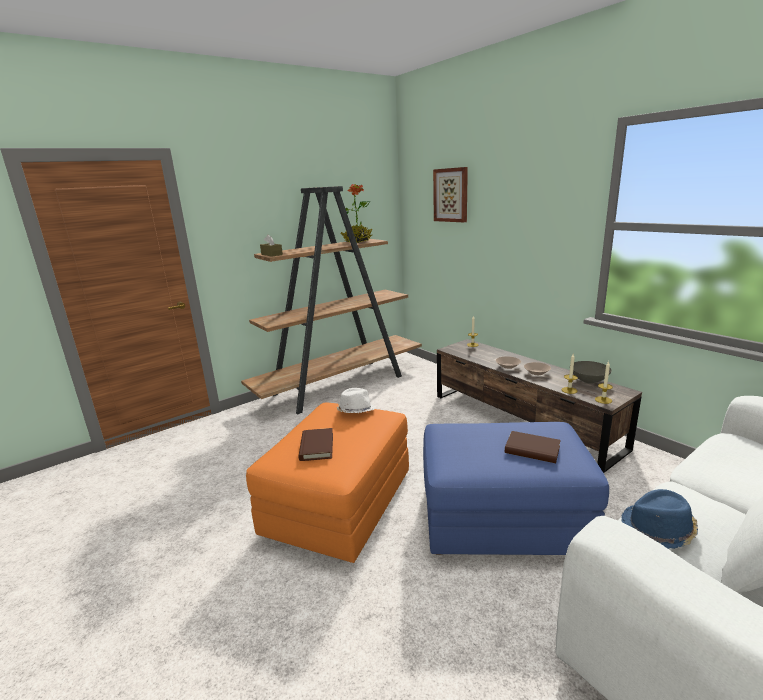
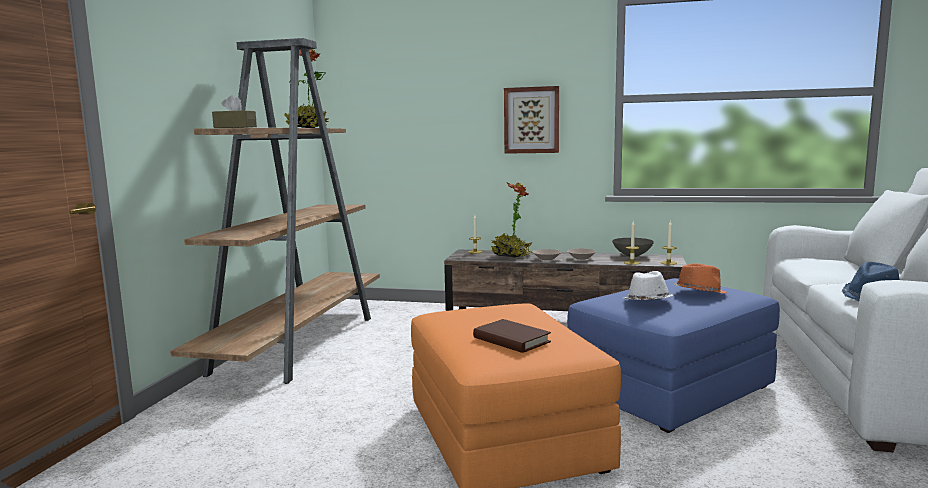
camera: 40 degrees left, 10 degrees down
(355, 411) = (482, 309): white hat -> white hat (647, 302)
(451, 195) = (411, 76): picture -> picture (531, 120)
(488, 356) = (511, 256): none -> potted plant
(532, 450) = (698, 293): brown book -> orange hat

